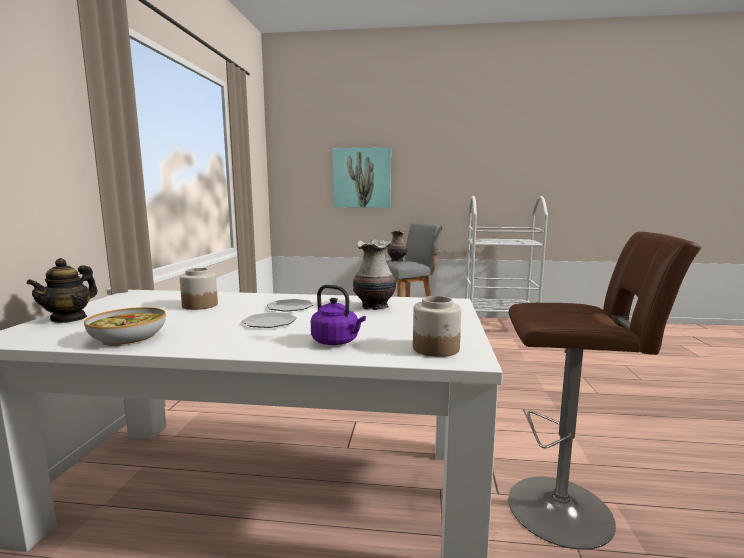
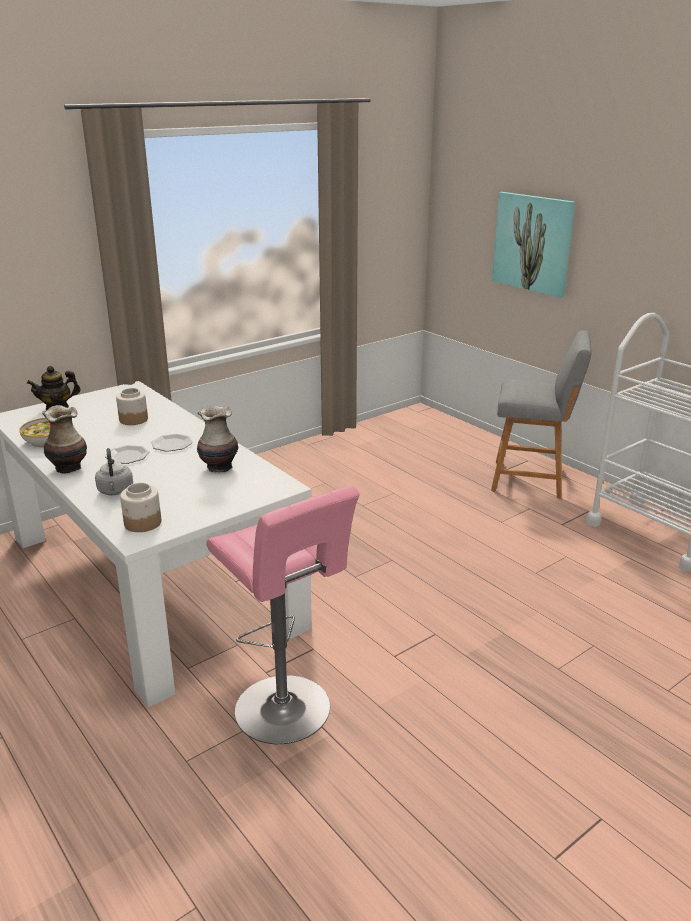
camera: 45 degrees right, 15 degrees up
(337, 342) = (115, 491): purple kettle -> grey kettle
(396, 260) = (524, 386): vase -> vase (68, 467)
(568, 510) = (287, 712): brown stool -> pink stool

